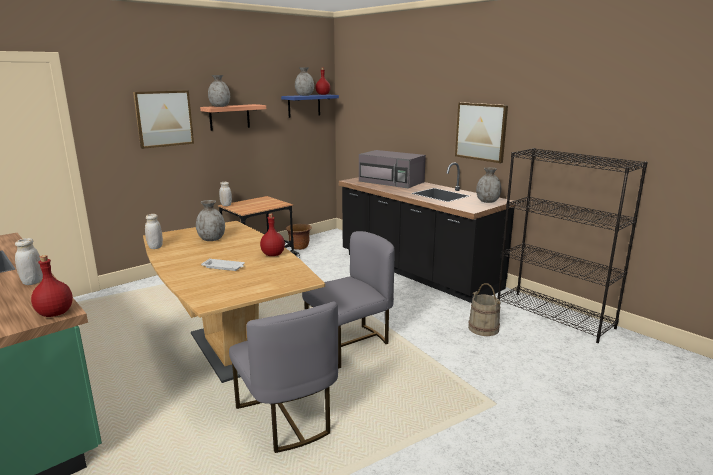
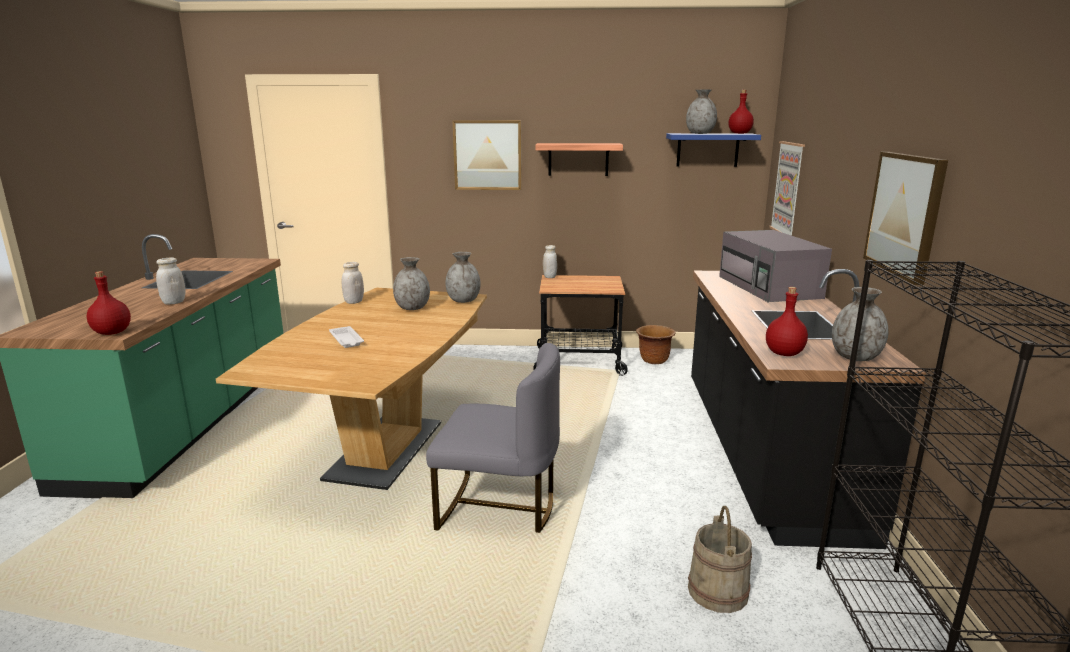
camera: 45 degrees right, 0 degrees up
(220, 106) = (558, 143): grey vase -> grey vase (464, 300)
(272, 254) = (417, 342): red bottle -> red bottle (783, 353)
(287, 419) = (298, 554): grey chair -> none
(362, 126) = (788, 189): none -> picture

